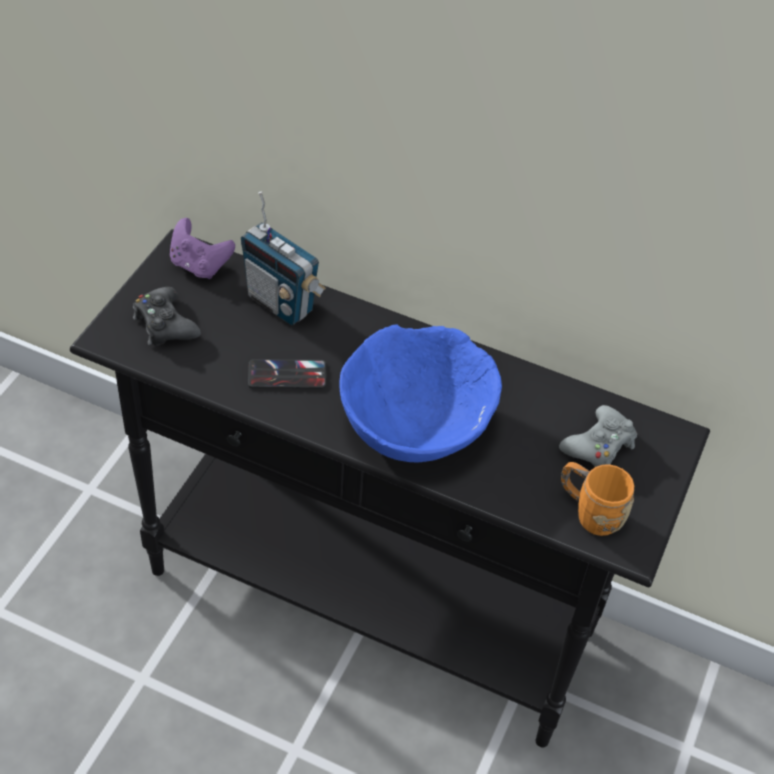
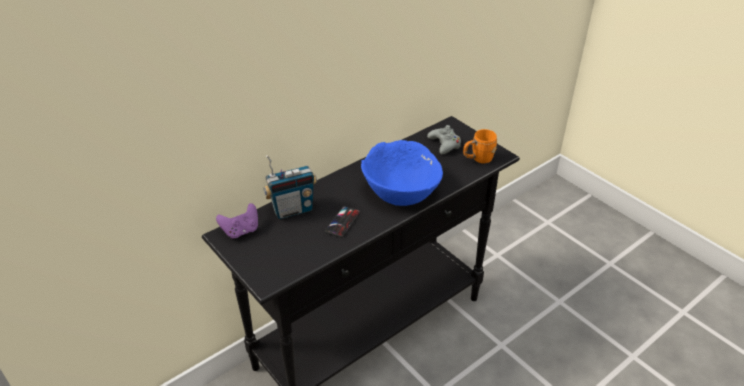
camera: 60 degrees left, 10 degrees down
(165, 324) = (274, 256): black game controller -> none

